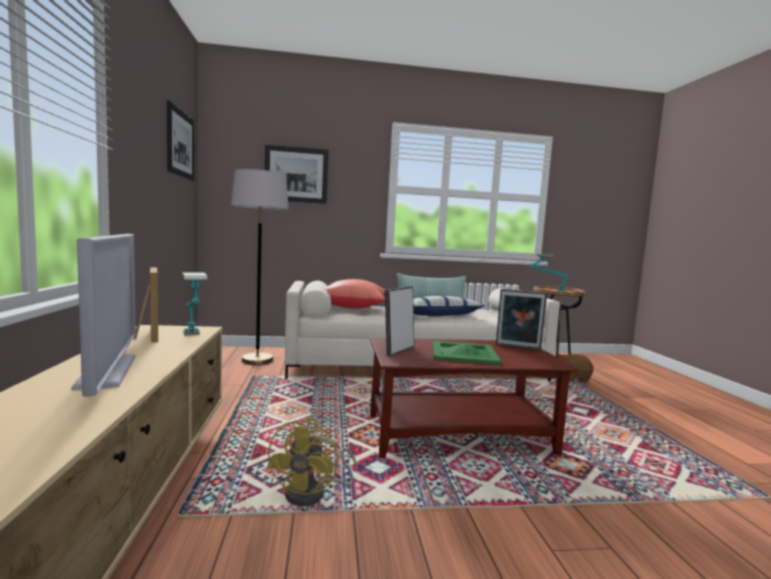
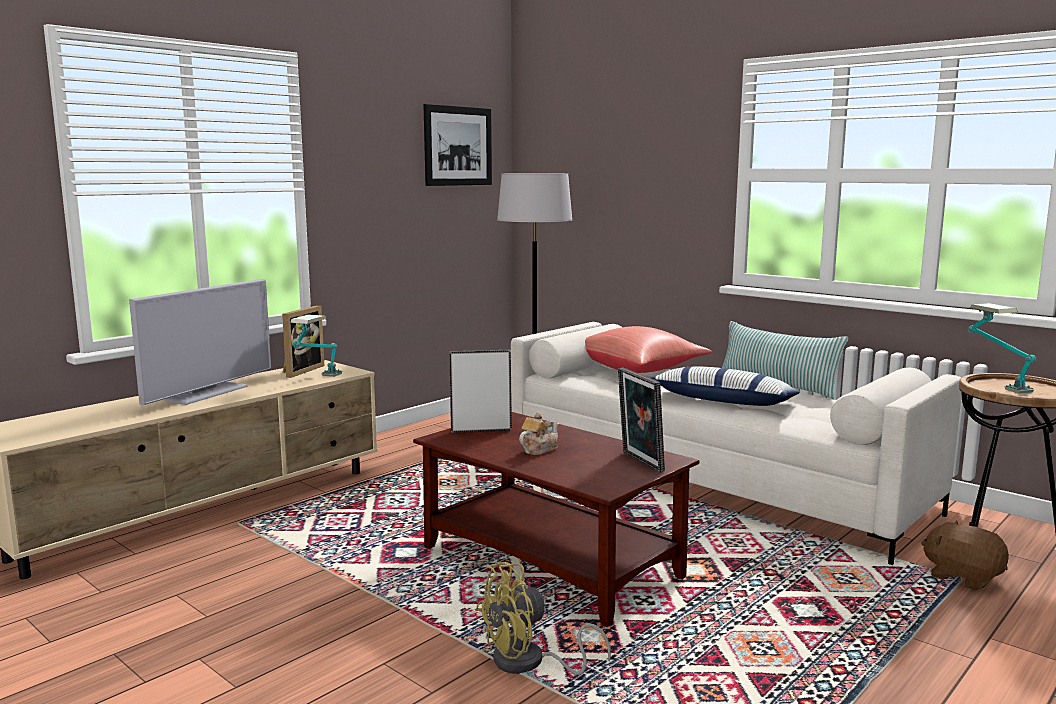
camera: 50 degrees right, 5 degrees up
(296, 174) = (612, 163): picture -> none
(313, 493) = (326, 547): yellow fan -> yellow fan (529, 663)
(463, 353) = (539, 449): green tray -> teapot

